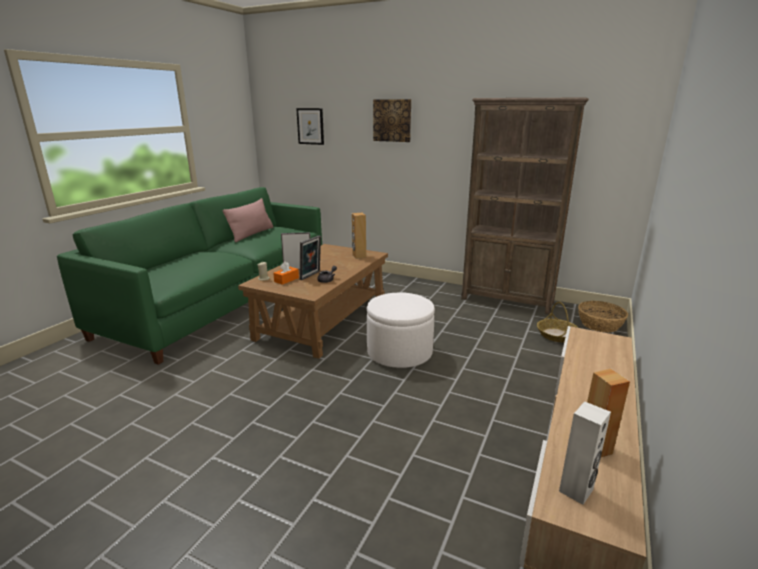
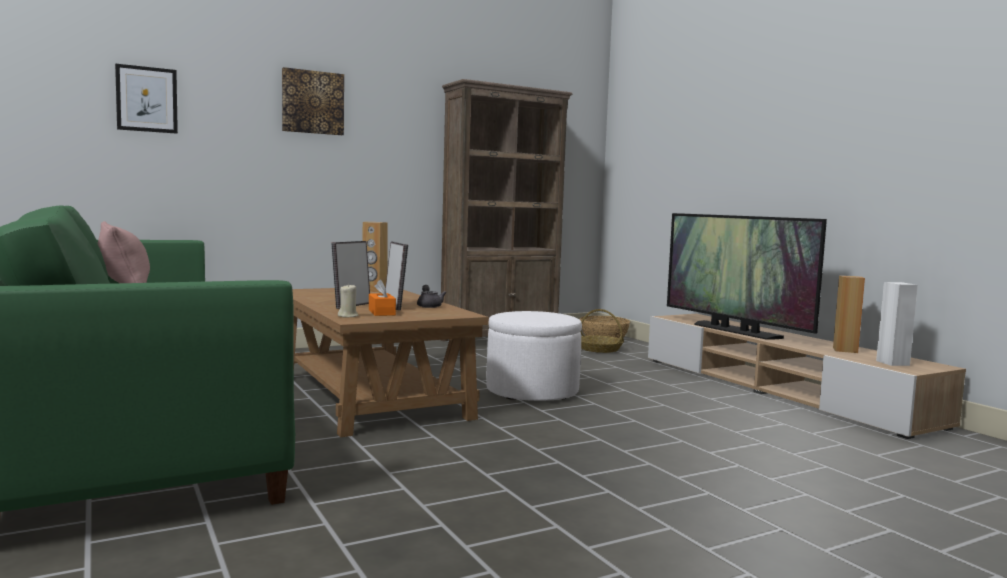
camera: 55 degrees left, 15 degrees down
(577, 373) = (735, 331): none -> television

